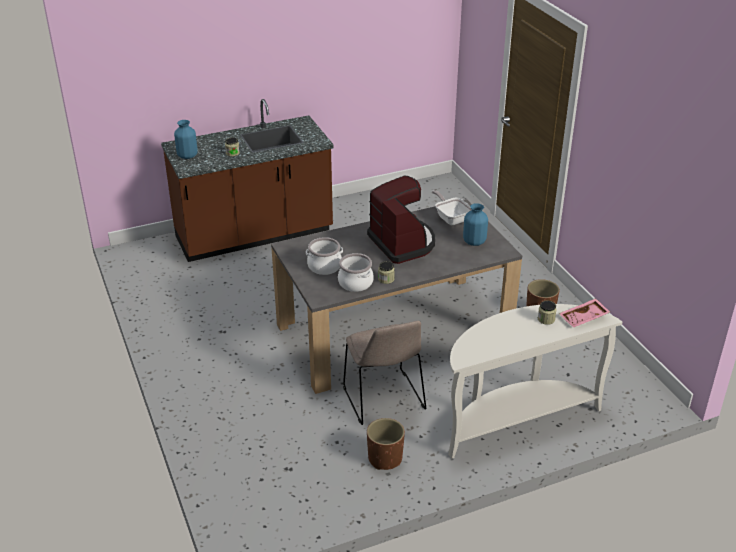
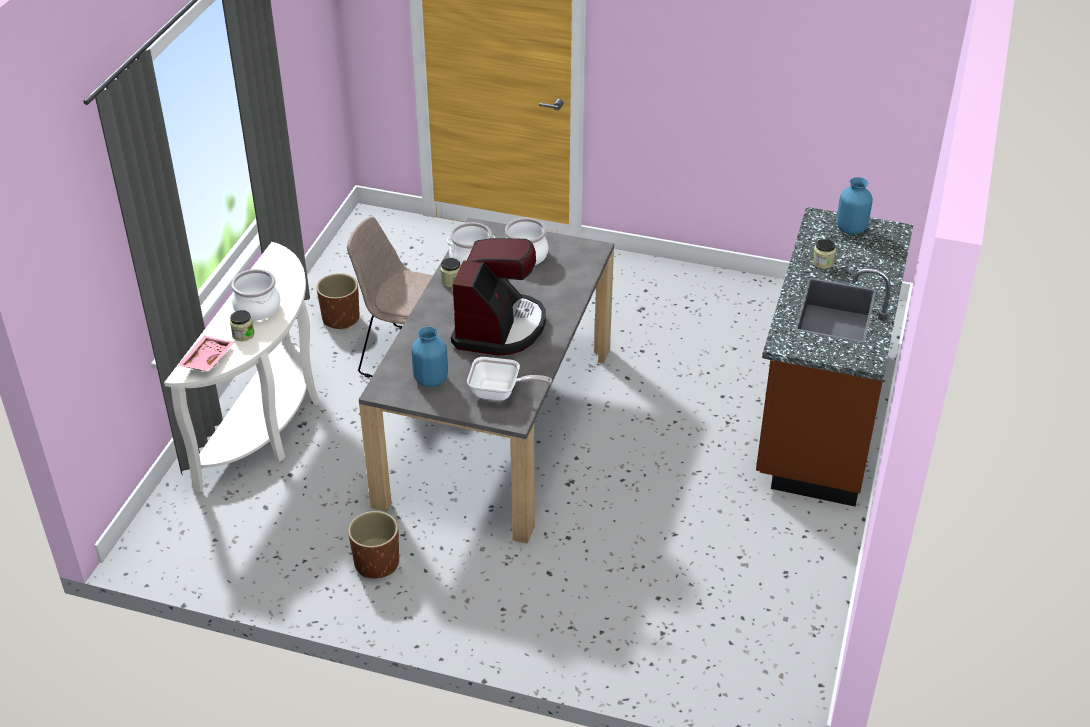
camera: 130 degrees right, 5 degrees up
(403, 243) = (499, 327): coffee machine -> coffee machine turned 90 degrees counterclockwise
(519, 330) = (257, 308): none -> cooking pot

